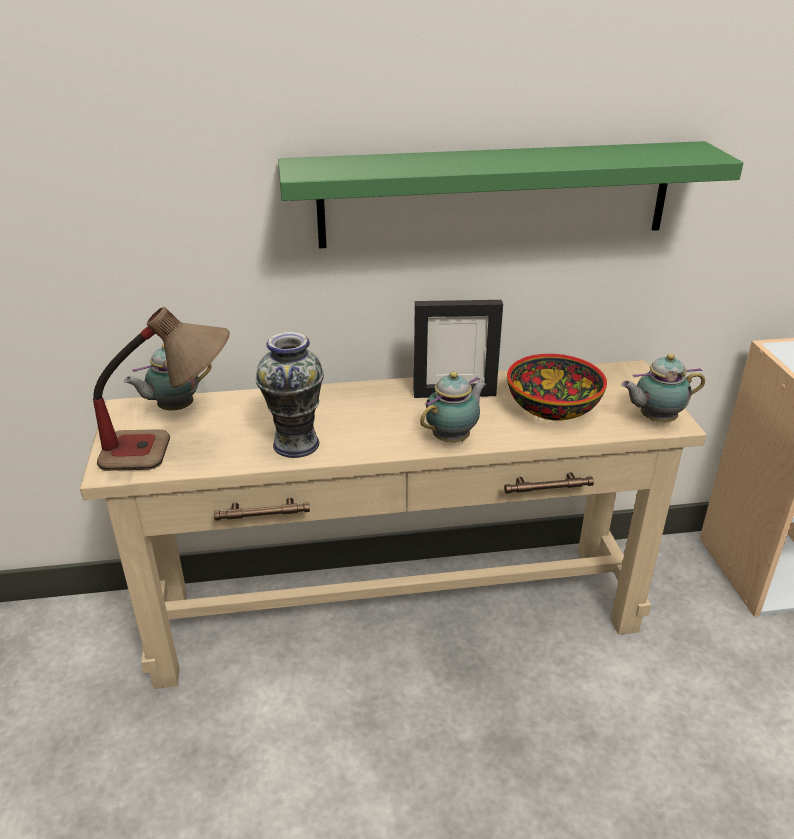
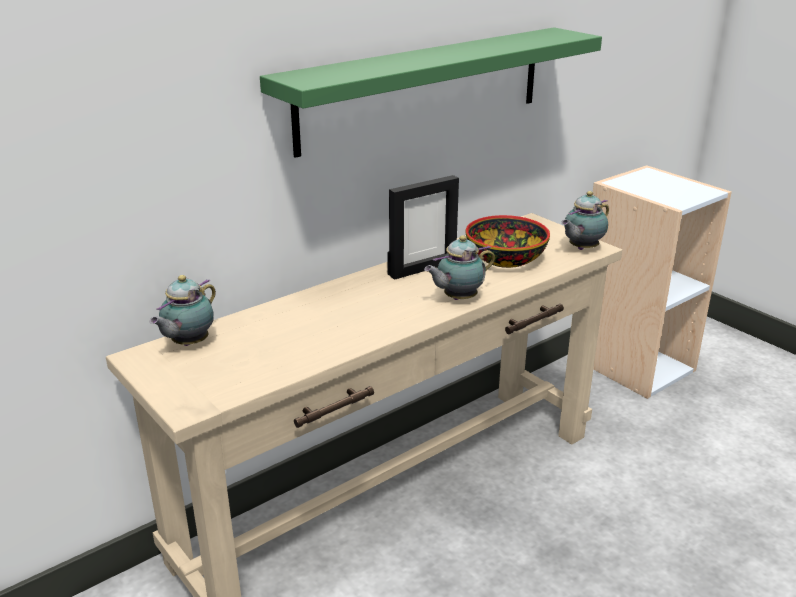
camera: 30 degrees left, 5 degrees down
(173, 451) = (231, 375): table lamp -> none
(297, 444) = (337, 338): vase -> none
(453, 438) = (458, 298): teapot -> teapot turned 135 degrees counterclockwise

